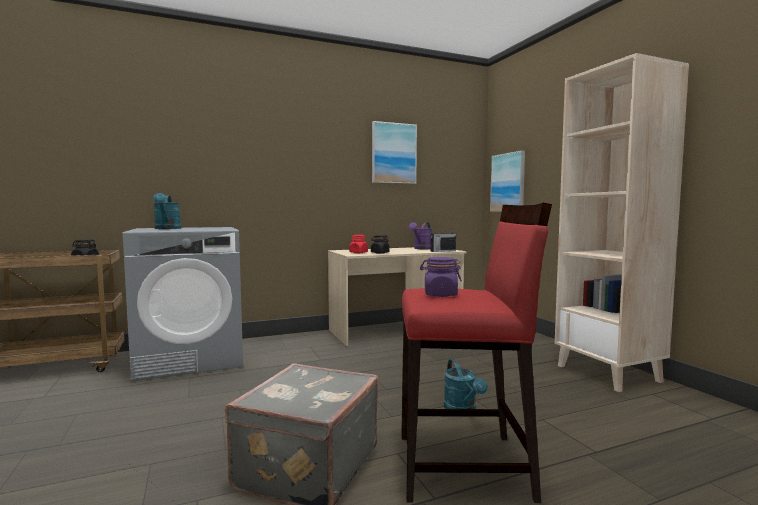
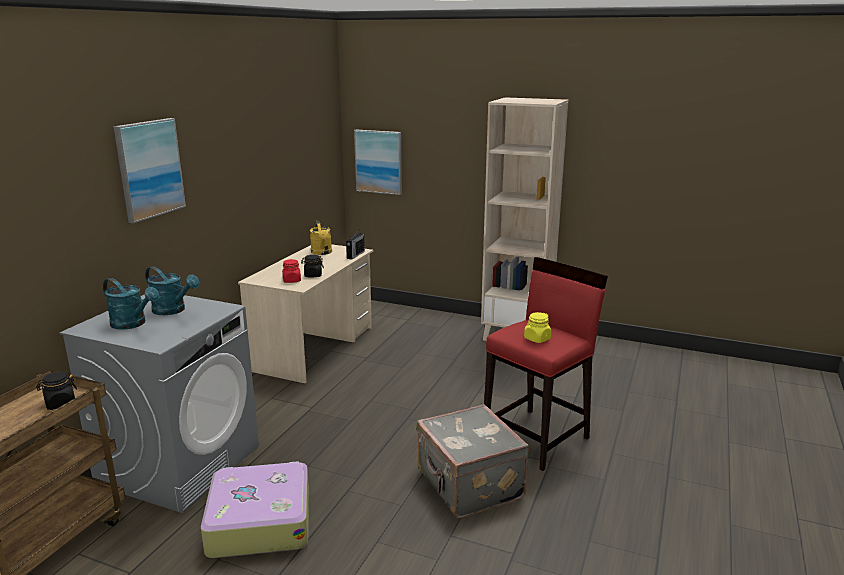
camera: 45 degrees left, 15 degrees up
(141, 406) = (259, 521): none -> suitcase
(393, 153) = (276, 146): picture -> picture (149, 169)
(422, 248) = (322, 253): purple watering can -> yellow watering can
(440, 295) = (537, 339): purple jar -> yellow jar
(462, 409) = (483, 403): turquoise watering can -> turquoise watering can (173, 310)

